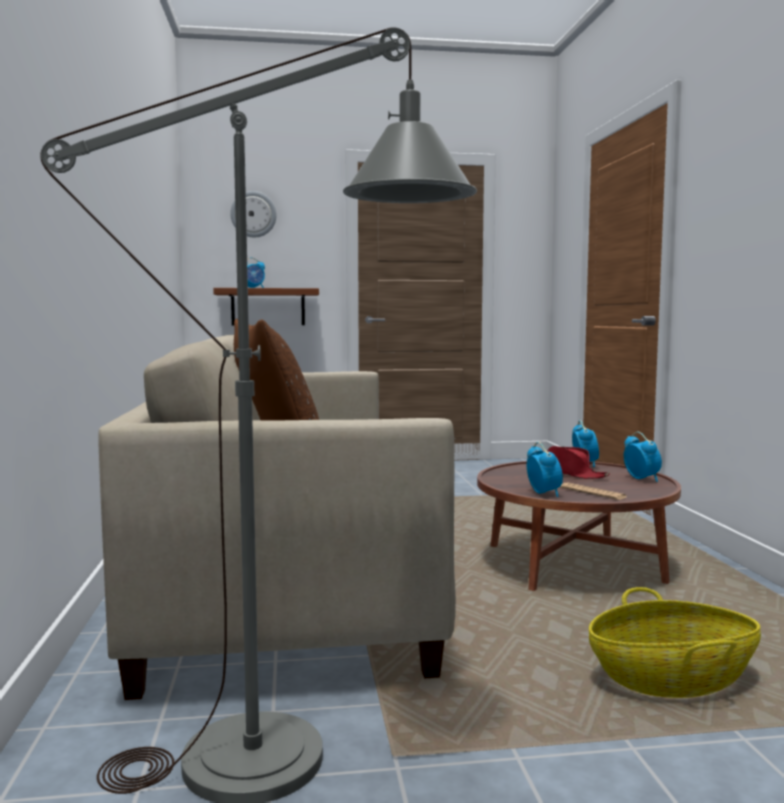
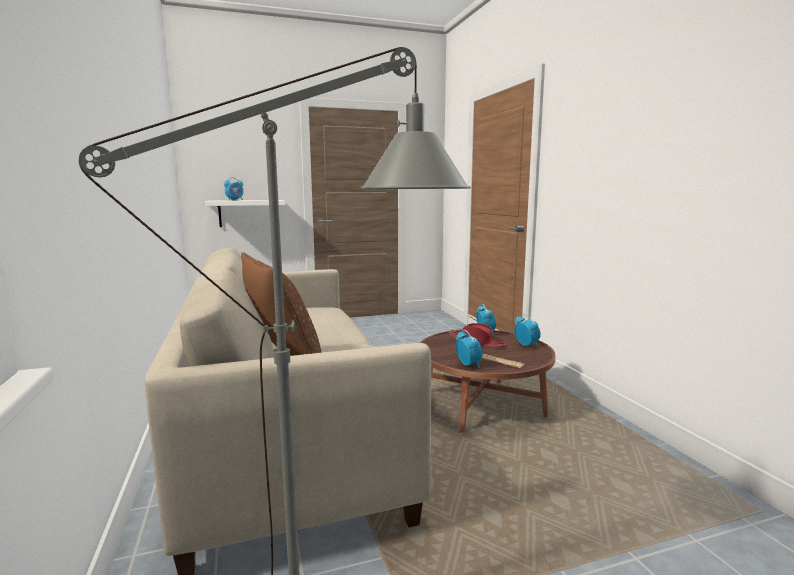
camera: 10 degrees left, 5 degrees up
(253, 214) = (232, 144): wall clock -> none
(268, 307) = (246, 213): brown shelf -> white shelf
(672, 679) = (574, 506): basket -> none

